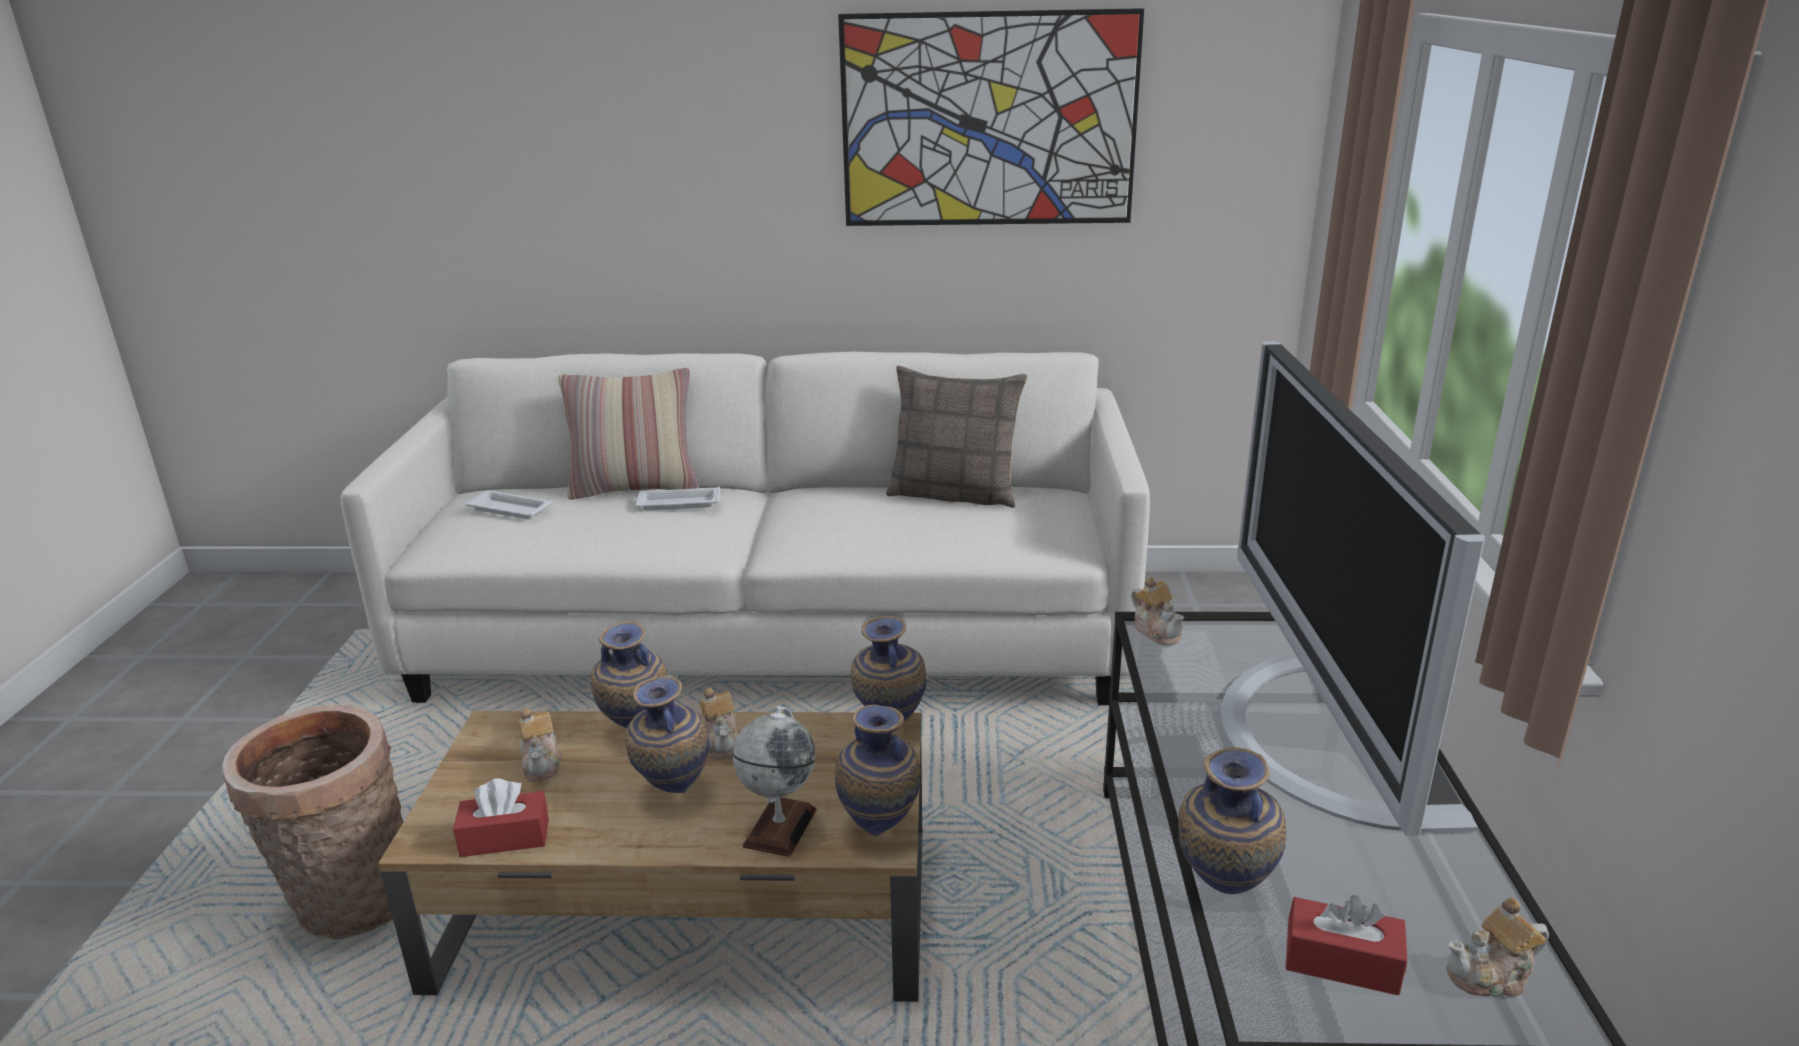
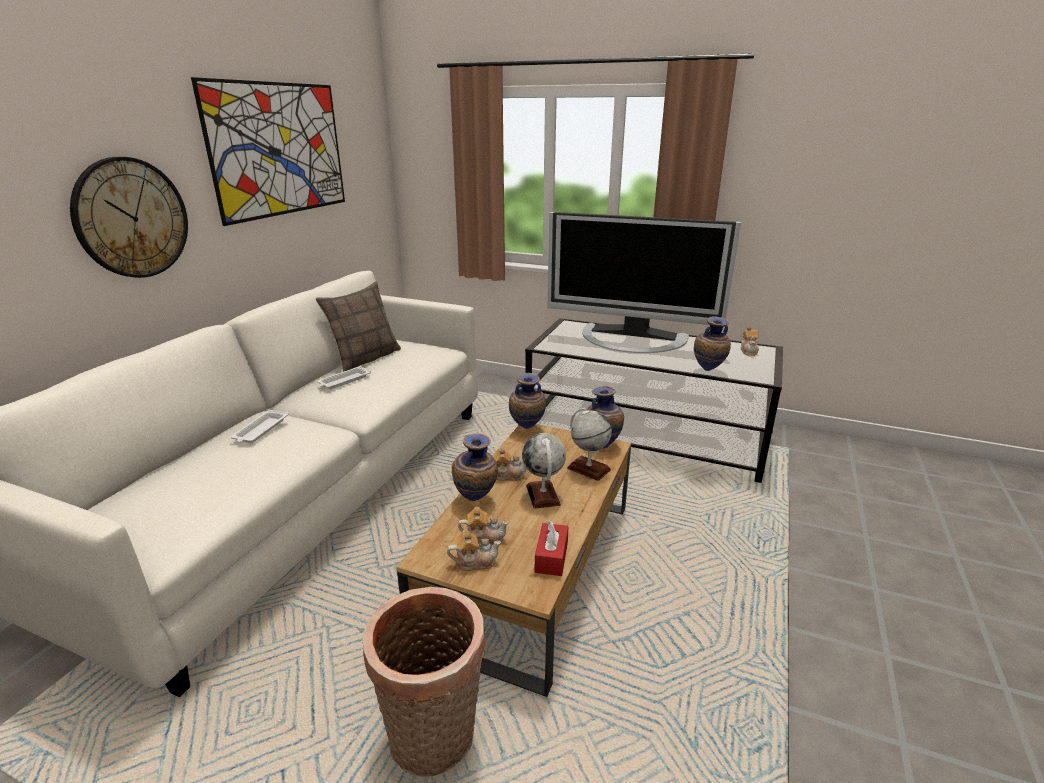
camera: 70 degrees left, 0 degrees up
(508, 509) = (158, 499): white tray -> white tray (344, 381)
(635, 488) = (204, 444): pillow -> none
(673, 792) = (543, 495): vase -> globe
(710, 195) = (131, 218): none -> wall clock
(1157, 631) = (547, 345): teapot -> teapot (475, 562)
(1341, 962) = (741, 365): red tissue box -> none

